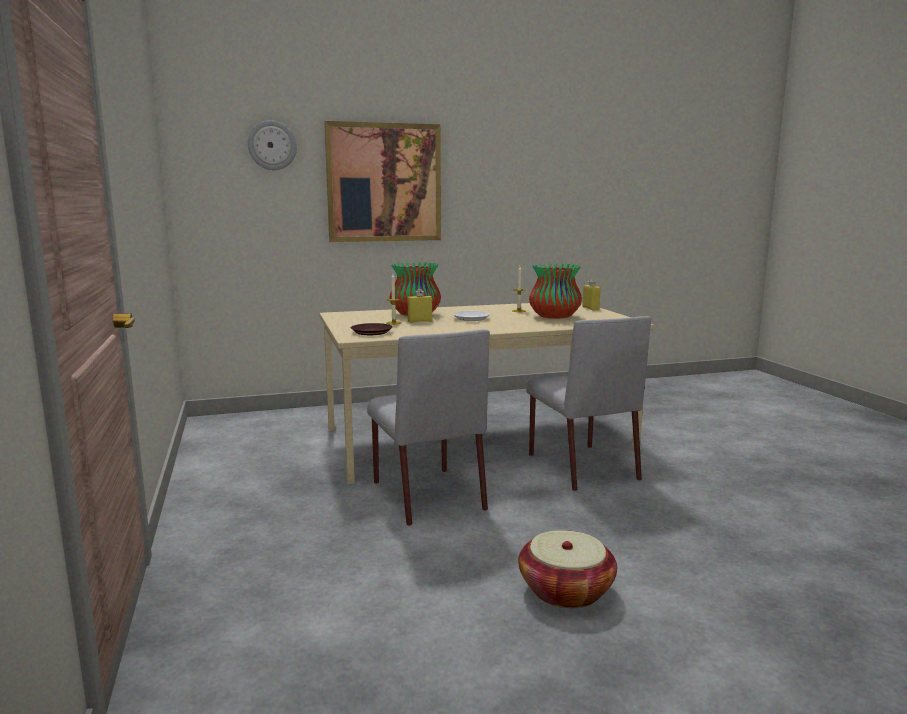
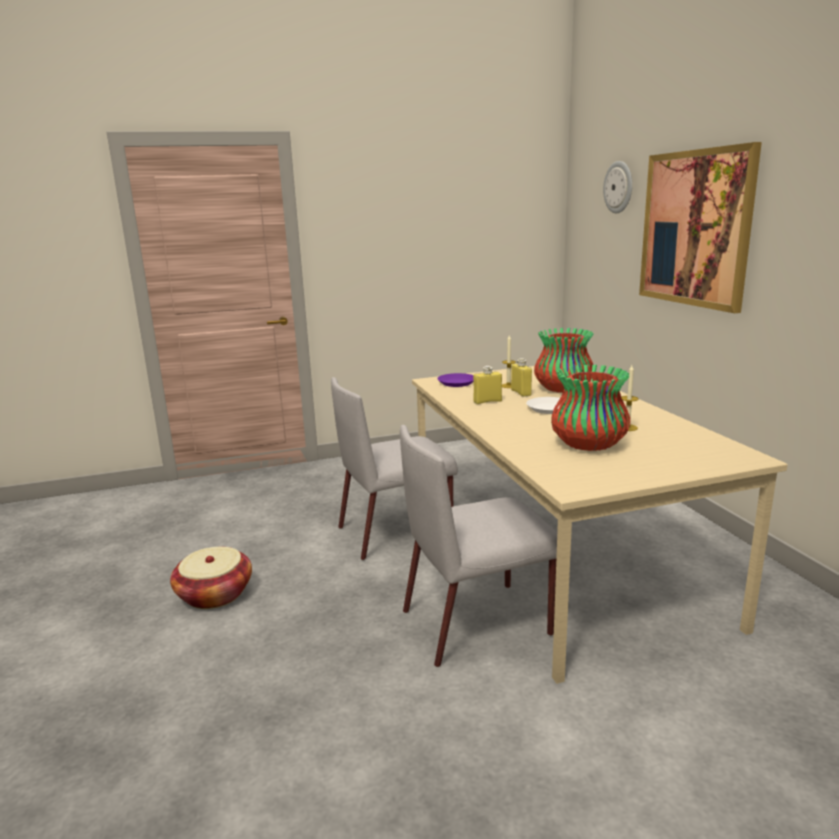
camera: 90 degrees right, 5 degrees up
(372, 332) = (456, 383): brown plate -> purple plate
(590, 308) = (691, 468): yellow bottle -> yellow bottle (487, 401)

